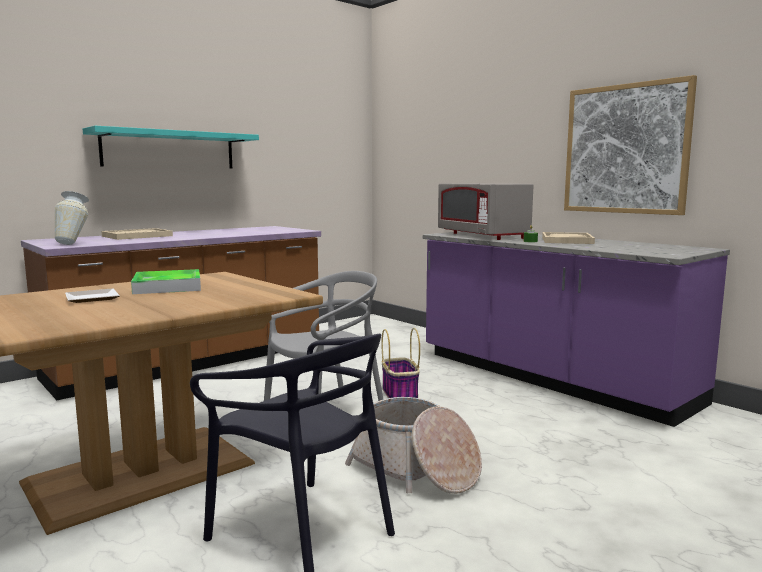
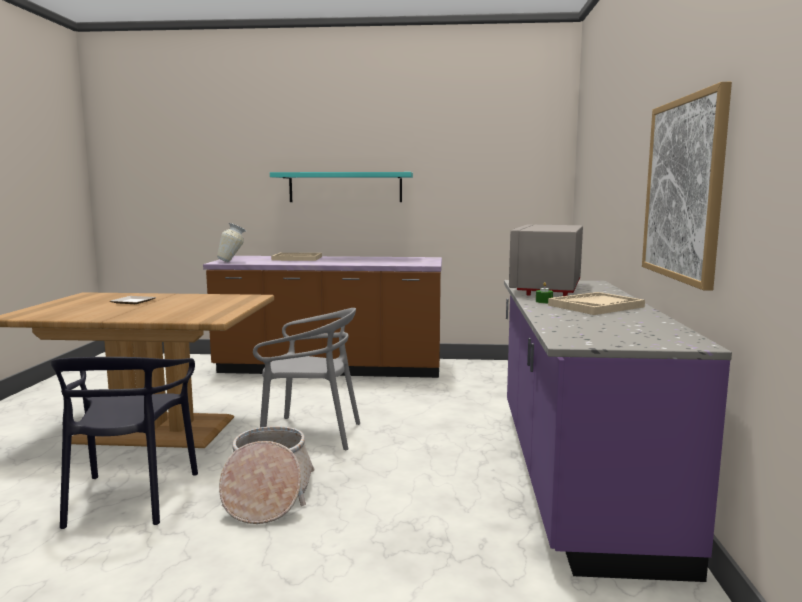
camera: 45 degrees right, 0 degrees up
(168, 287) = (192, 301): tray -> none
(399, 393) = (401, 437): basket -> none

